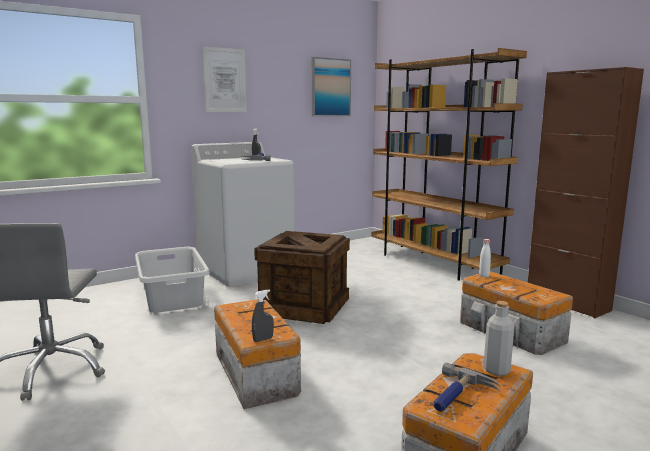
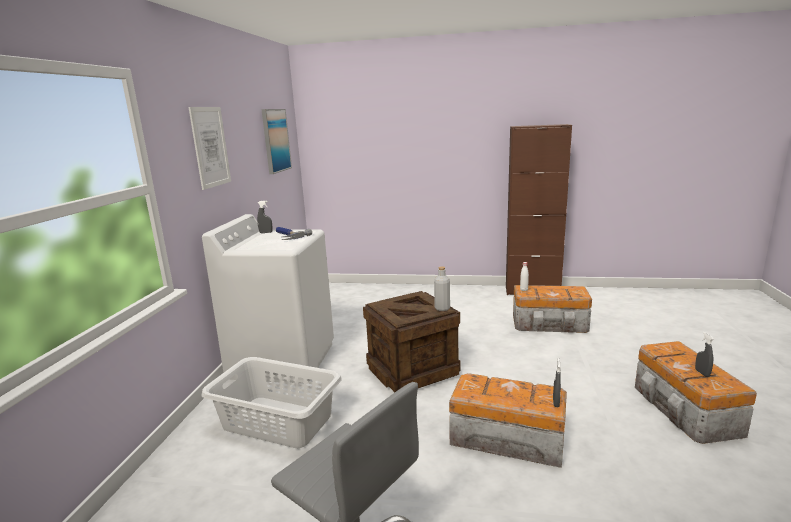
camera: 45 degrees left, 5 degrees up
(433, 263) = (409, 291): brown bookcase -> none
(458, 396) = (702, 373): hammer -> grey spray bottle
(496, 370) = (674, 349): grey bottle -> grey bottle (442, 308)

